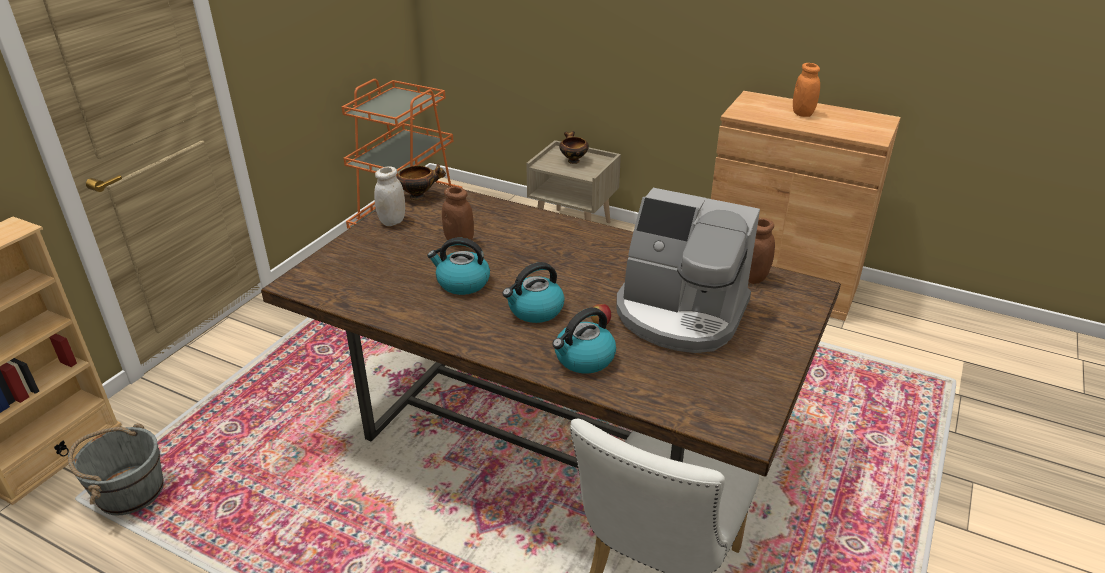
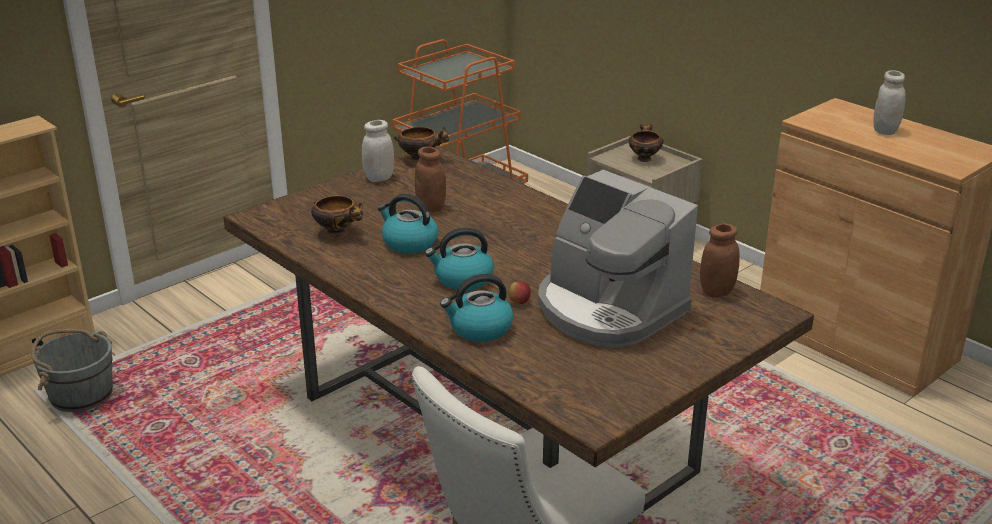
camera: 20 degrees right, 5 degrees down
(388, 285) = (338, 233): none -> bowl
(802, 113) = (885, 131): orange jar -> white jar

